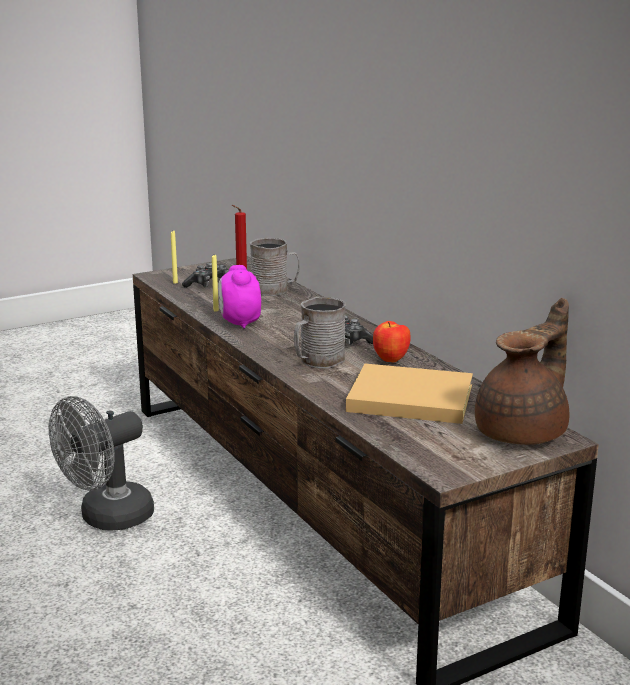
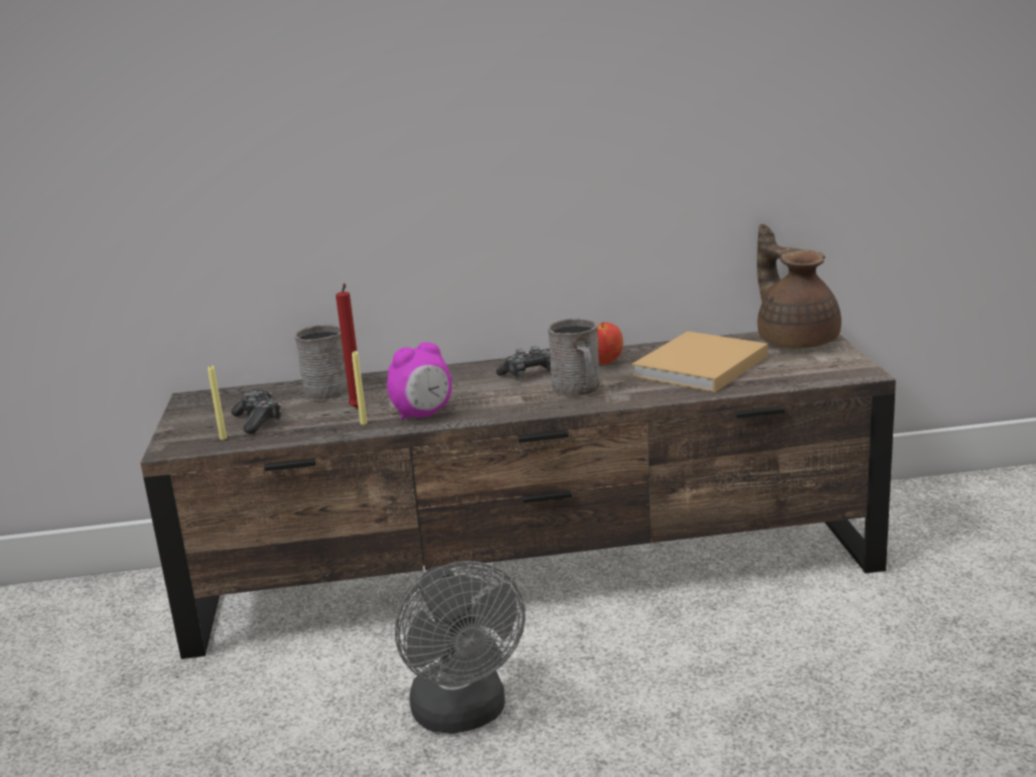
camera: 65 degrees left, 0 degrees up
(239, 323) = (423, 415): alarm clock -> alarm clock turned 45 degrees counterclockwise

